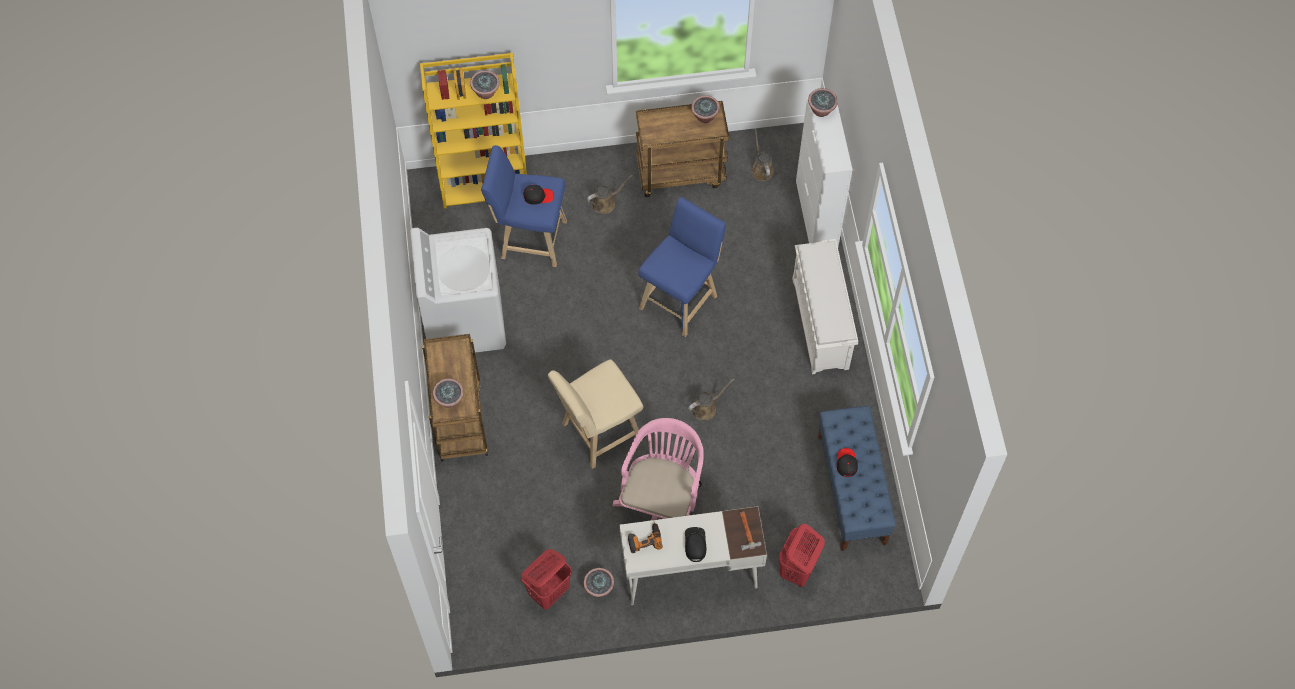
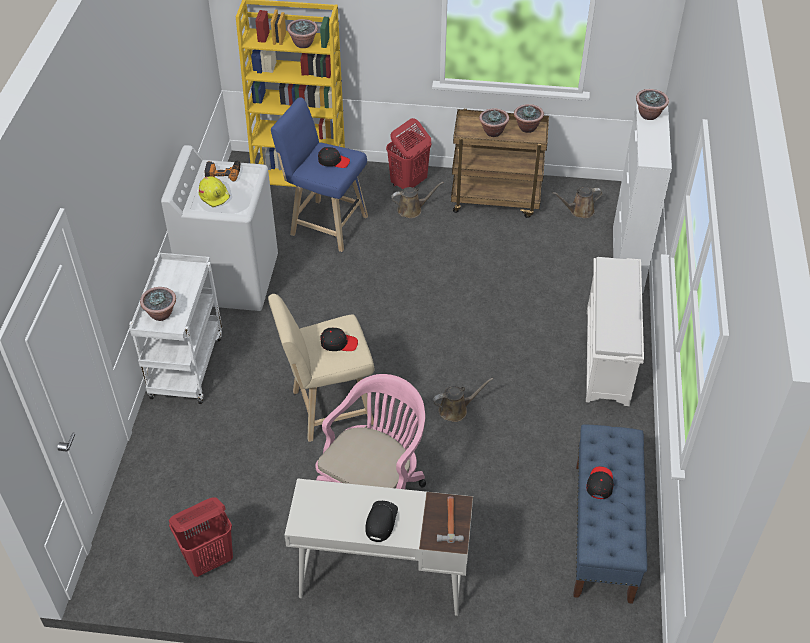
camera: 15 degrees right, 15 degrees down
(456, 274) = (215, 196): none -> yellow hard hat
(459, 420) = (186, 365): brown cart -> white cart
(599, 588) = (268, 569): potted plant -> potted plant (493, 132)
(609, 392) = (338, 343): none -> black cap
(644, 539) = (321, 501): power drill -> power drill (223, 172)
(681, 299) = (461, 304): blue stool -> none
(761, 169) = (579, 211): brown watering can -> brown watering can turned 105 degrees counterclockwise
(797, 570) = (513, 606): red laundry basket -> red laundry basket (408, 183)

